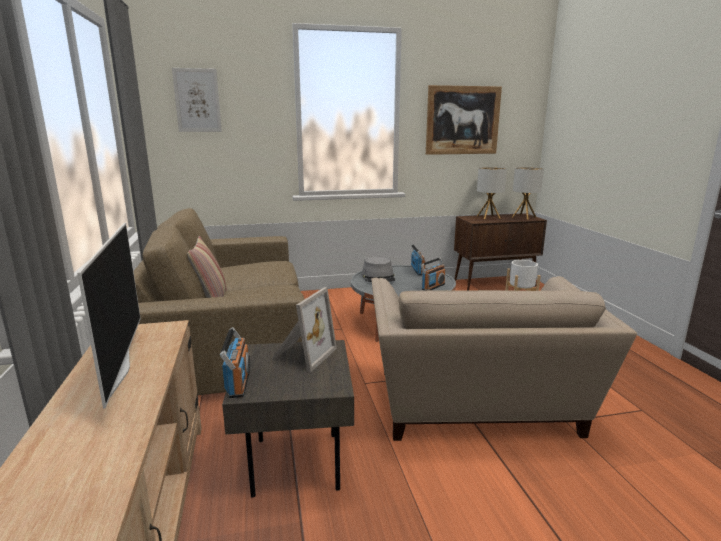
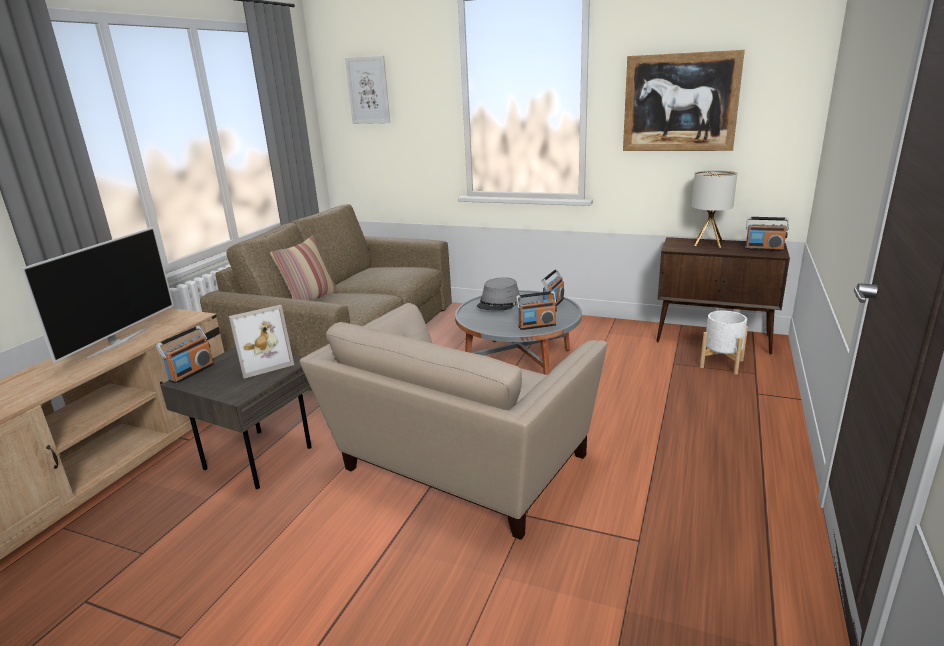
camera: 35 degrees right, 5 degrees up
(524, 217) = (764, 249): table lamp -> radio

